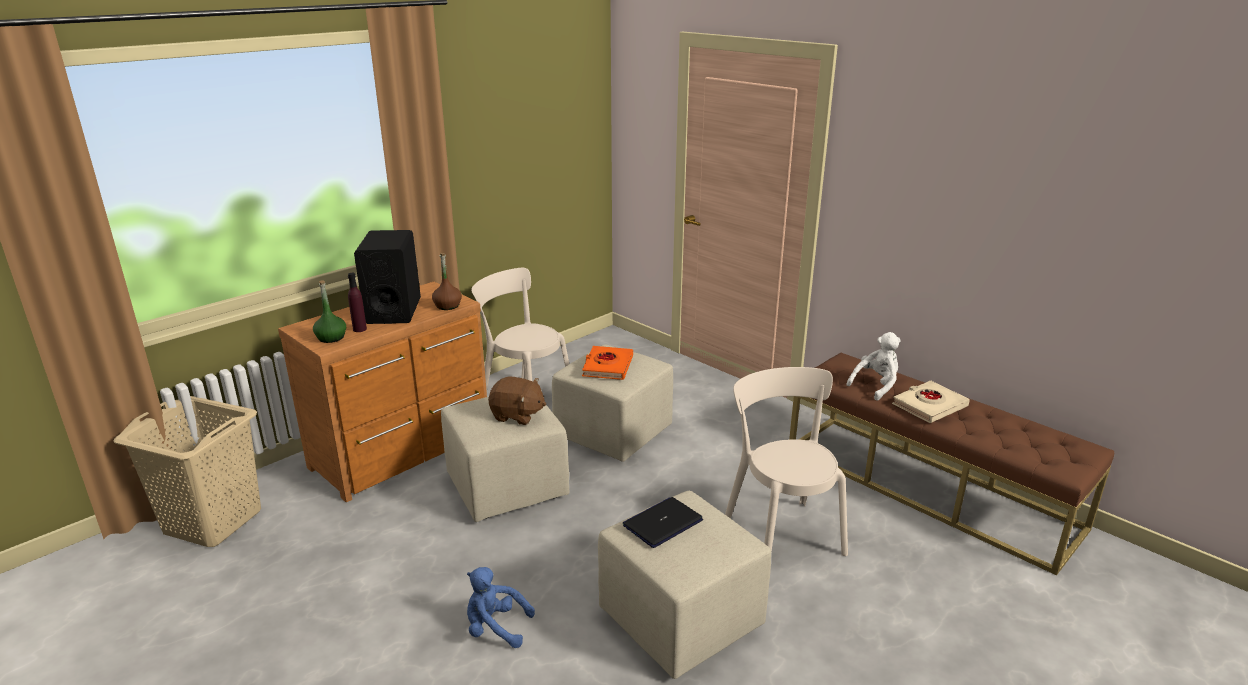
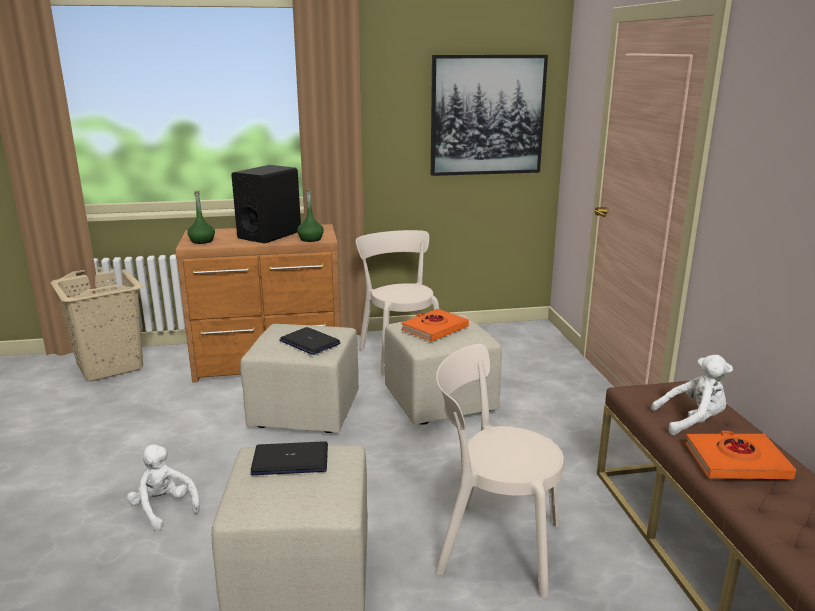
camera: 35 degrees right, 5 degrees down
(359, 329) = (228, 240): purple bottle -> none
(447, 306) = (311, 239): brown bottle -> green bottle
(495, 628) = (164, 509): blue plush toy -> white plush toy
(517, 415) = (309, 342): brown plush toy -> laptop
(551, 136) = (487, 115): none -> picture
(781, 532) = (492, 545): beige chair -> beige chair turned 90 degrees counterclockwise
(929, 406) = (736, 462): beige book -> orange book

